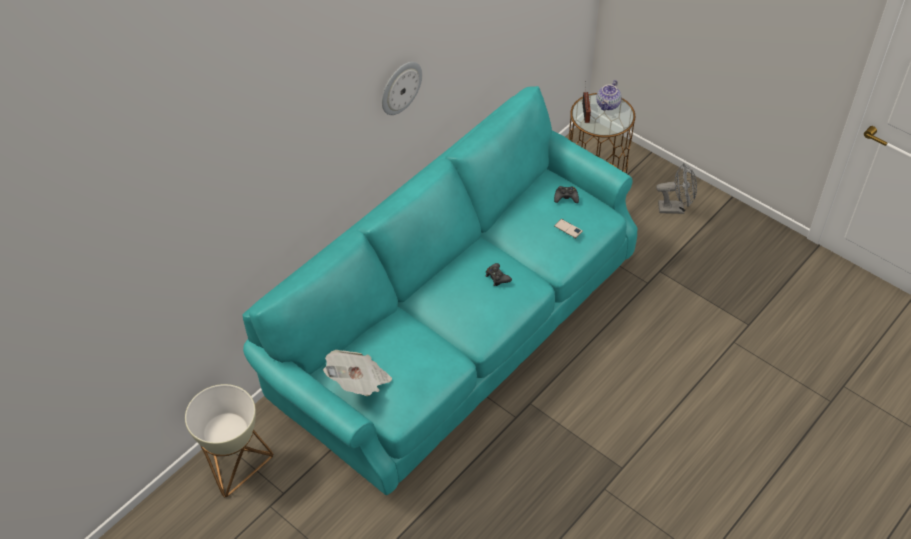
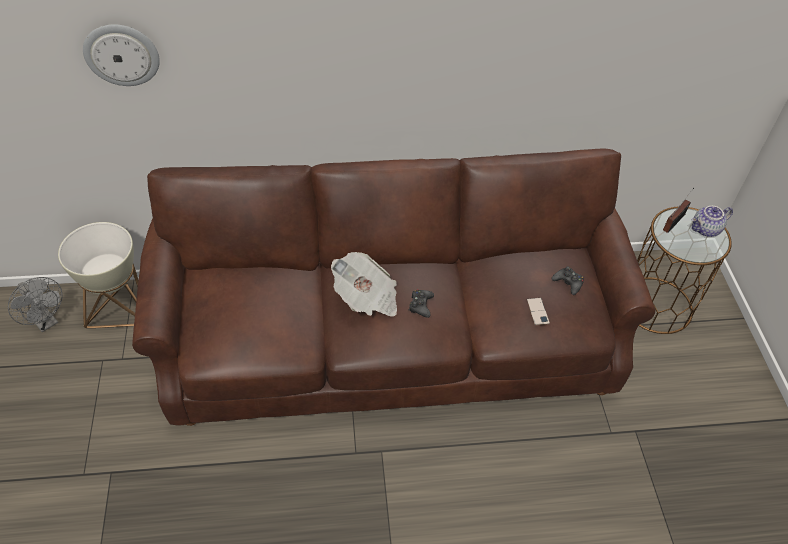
camera: 40 degrees right, 0 degrees up
(359, 382) = (204, 302): newspaper -> newspaper (366, 298)
(400, 87) = (430, 46): wall clock -> wall clock (122, 54)
(456, 331) = (390, 339): turquoise sofa -> brown sofa
(675, 208) = (715, 385): grey fan -> grey fan (46, 322)

